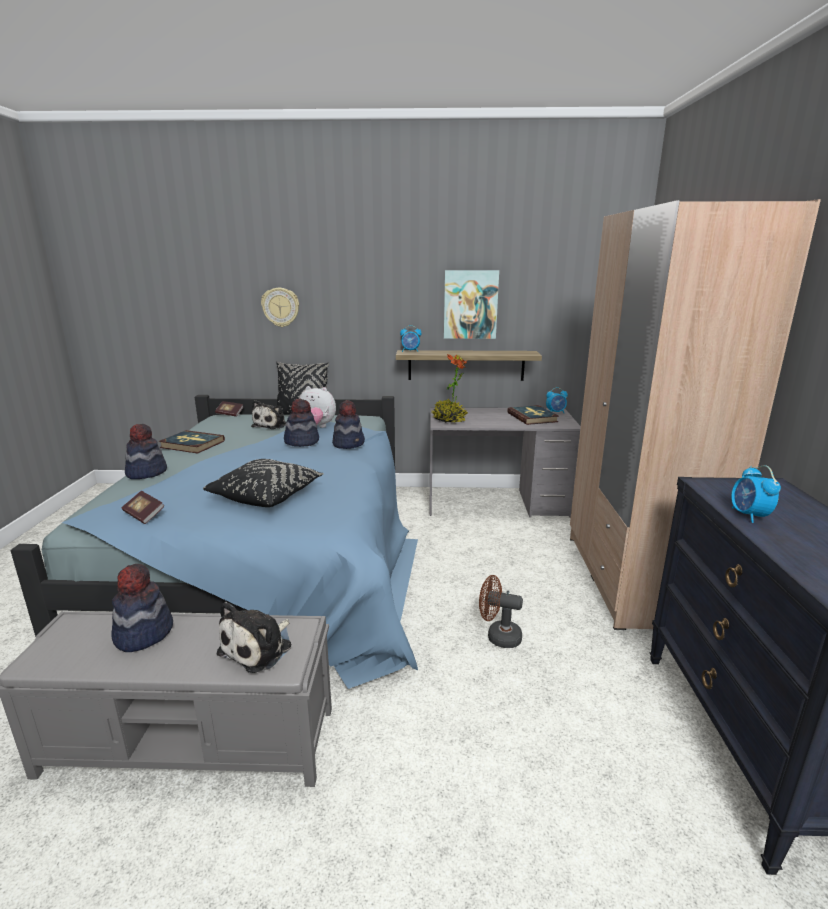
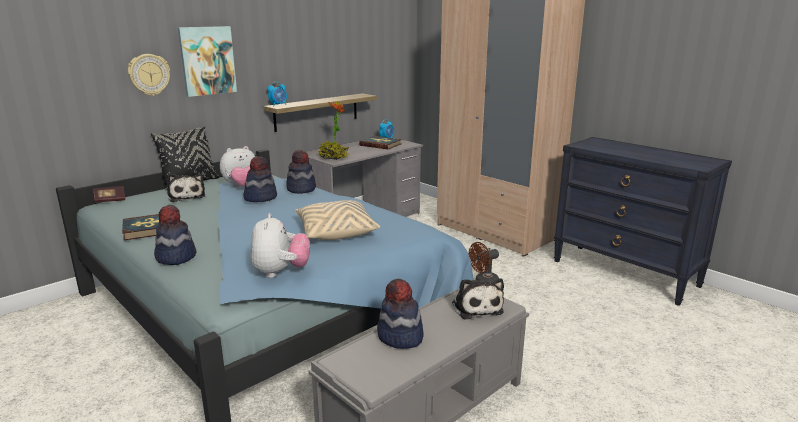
camera: 45 degrees left, 0 degrees up
(144, 515) = (280, 272): book -> plush toy
(267, 495) = (335, 231): black pillow -> beige pillow
(470, 304) = (315, 59): picture -> picture (207, 61)
(749, 515) = (617, 152): alarm clock -> none

